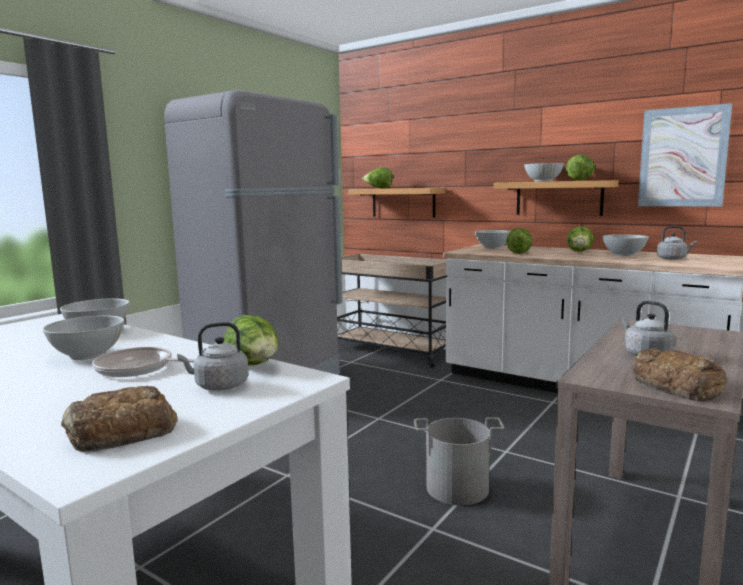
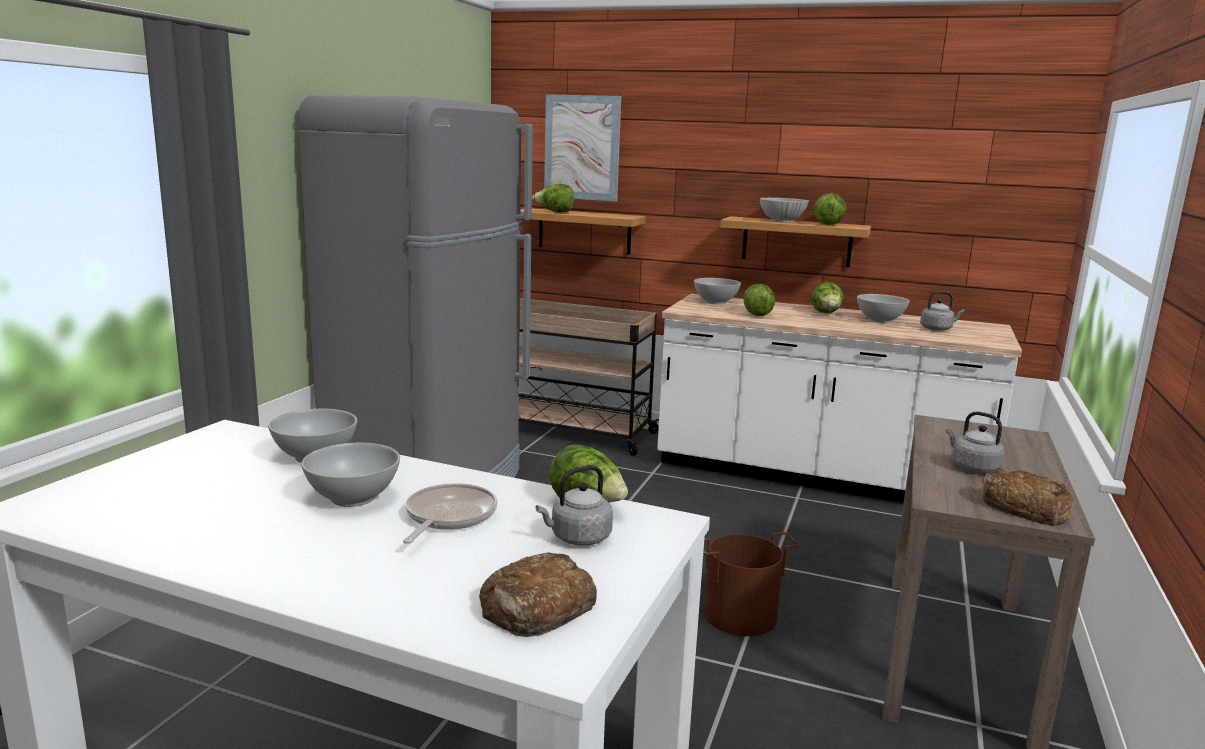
camera: 15 degrees left, 5 degrees up
(138, 368) = (448, 517): frying pan -> frying pan turned 105 degrees clockwise
(457, 488) = (740, 616): grey bucket -> brown bucket
(682, 157) = (946, 205): picture -> picture (582, 148)

